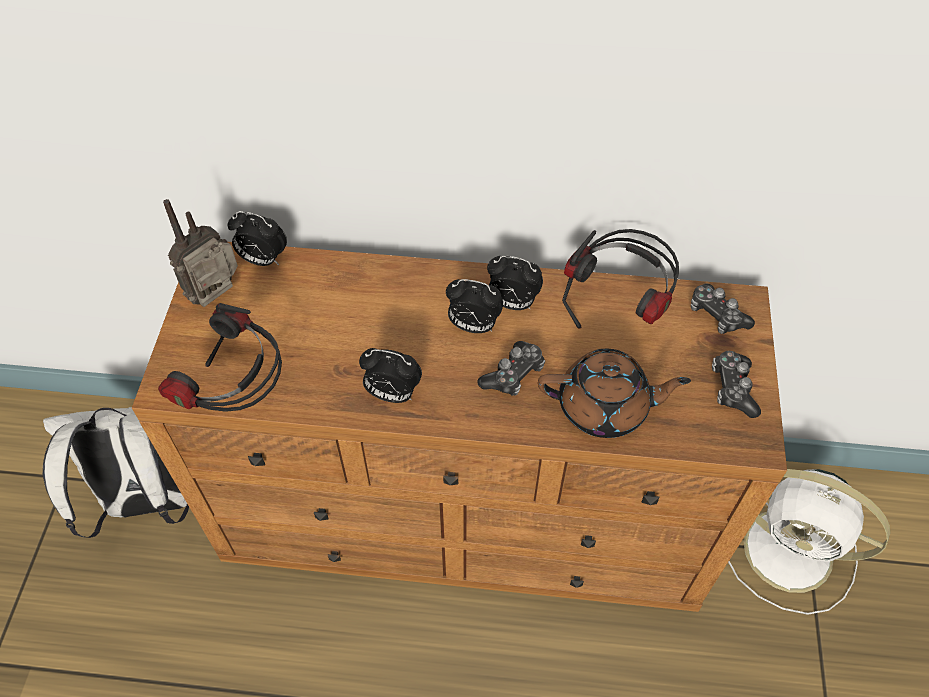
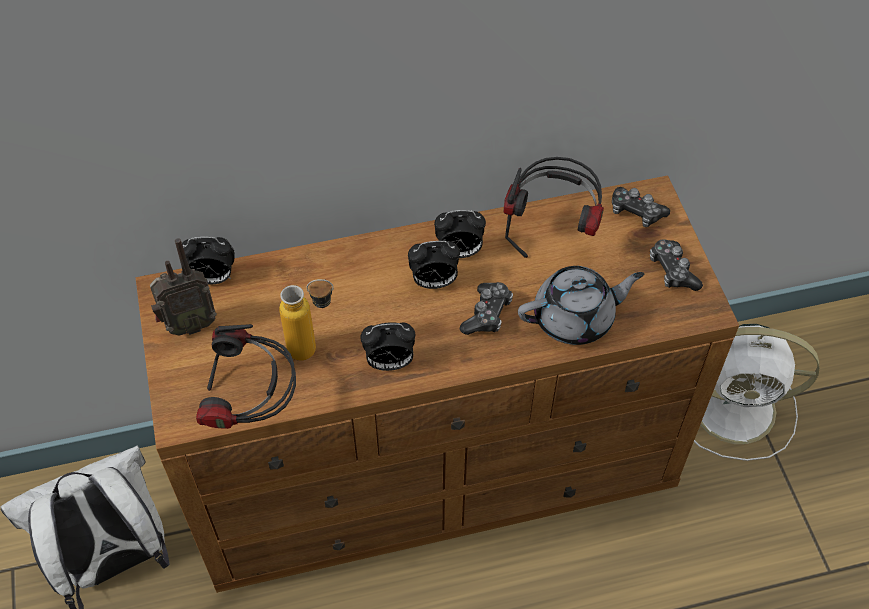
camera: 20 degrees left, 0 degrees up
(219, 297) = (188, 325): radio -> radio turned 135 degrees counterclockwise
(325, 357) = (314, 349): none -> bottle
(605, 407) = (575, 318): brown teapot -> grey teapot

